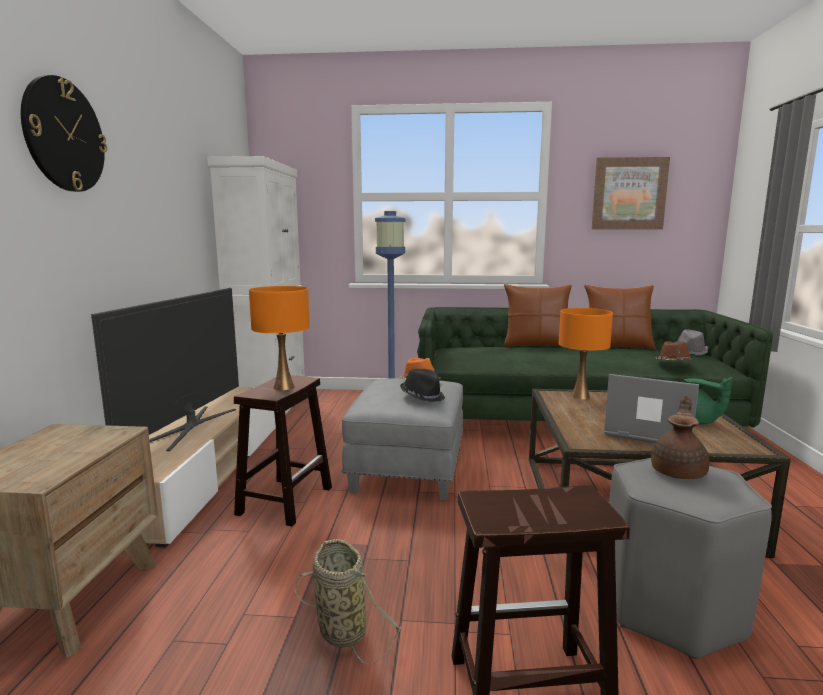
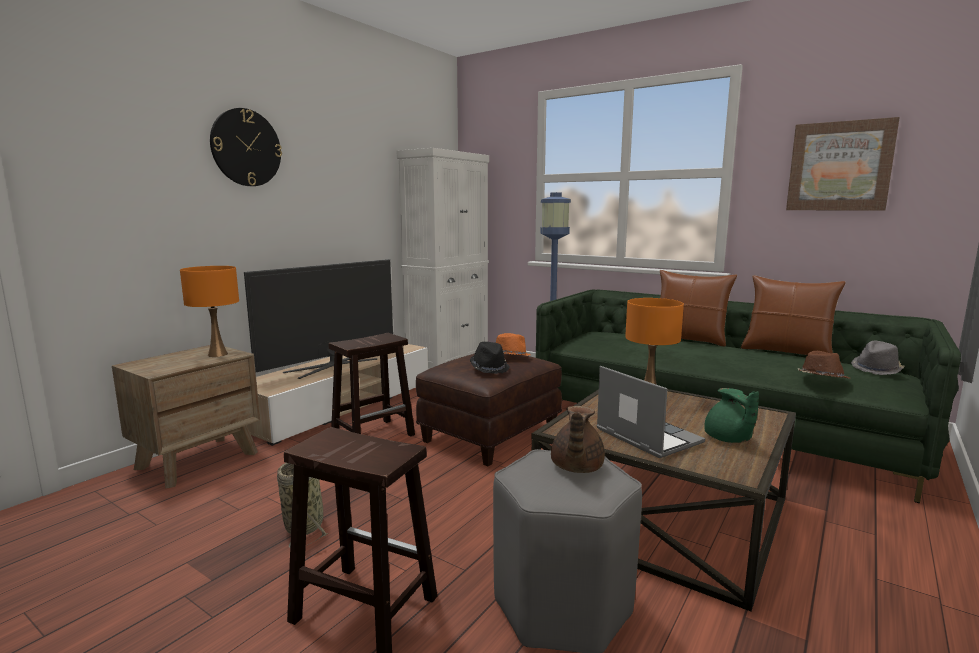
camera: 30 degrees right, 0 degrees up
(283, 387) = (370, 341): orange table lamp -> orange table lamp (217, 354)
(409, 469) = (490, 436): grey ottoman -> brown ottoman
(679, 471) = (576, 467): brown teapot -> brown teapot turned 135 degrees clockwise

